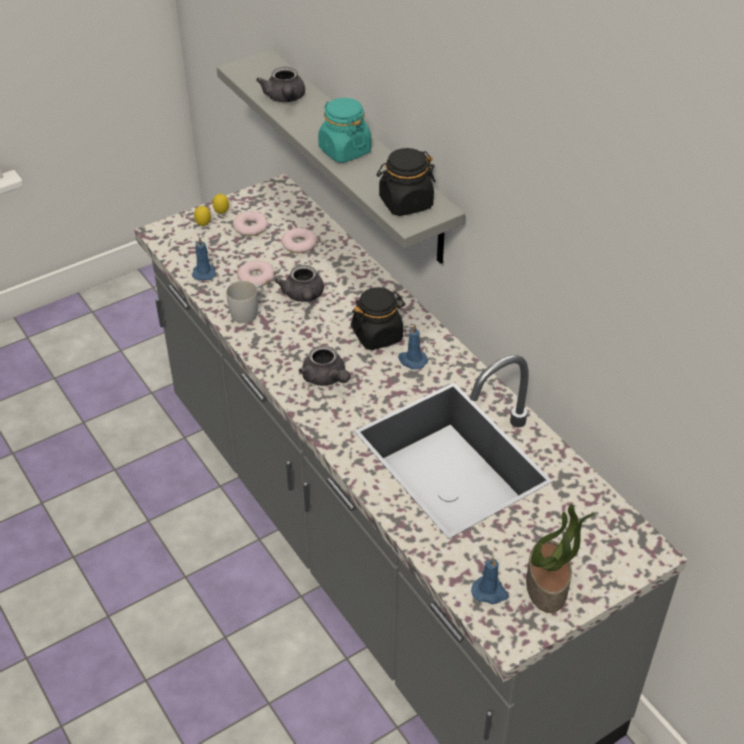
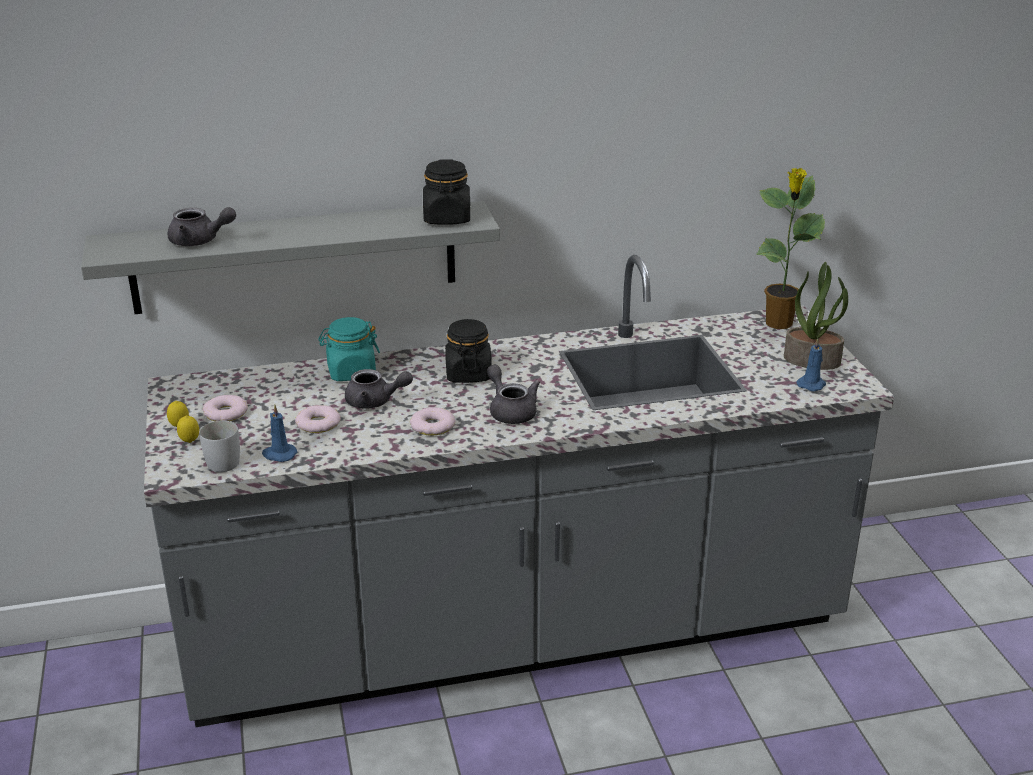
camera: 70 degrees left, 15 degrees down
(248, 312) = (373, 437): white mug -> white mug (221, 460)
(299, 244) = (286, 390): donut -> donut (432, 426)
(326, 378) = (510, 411): grey teapot -> grey teapot turned 105 degrees counterclockwise
(344, 150) = (332, 229): turquoise jar -> turquoise jar (351, 372)
(412, 360) = (516, 364): blue candle -> none
(620, 543) = (779, 324): none -> potted plant

